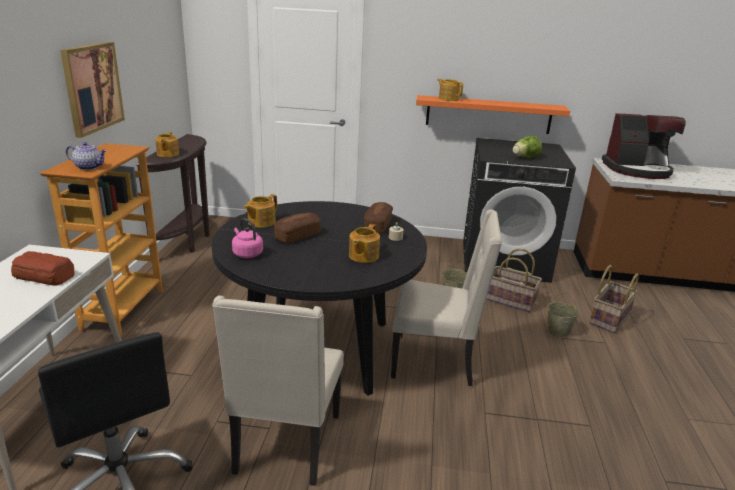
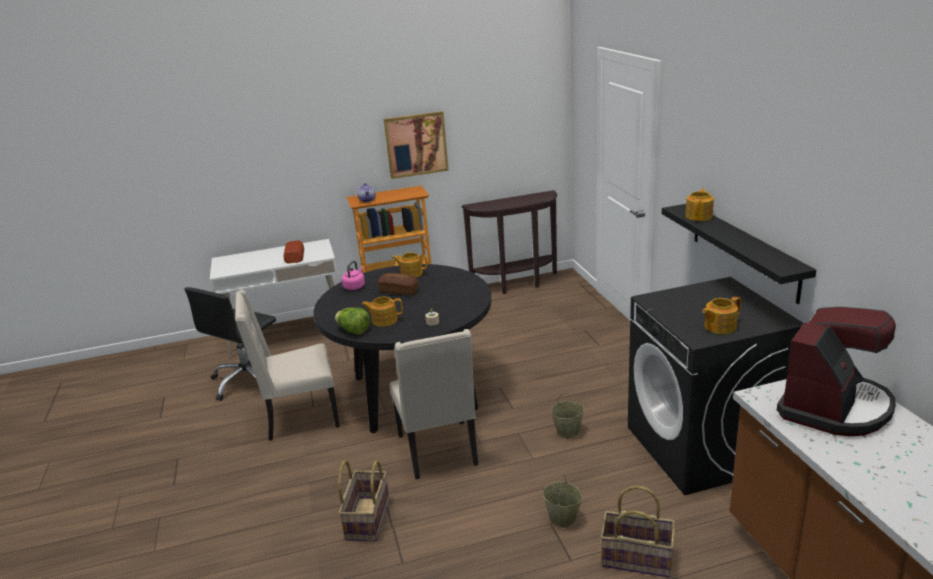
camera: 70 degrees right, 0 degrees up
(167, 154) = (492, 204): teapot -> teapot (719, 327)
(378, 225) = (450, 310): bread -> none
(488, 114) = (743, 250): orange shelf -> black shelf
(510, 301) = (598, 471): basket -> basket (367, 519)
(525, 158) = (683, 315): lettuce -> lettuce (353, 331)
(637, 170) = (834, 407): coffee machine -> coffee machine turned 120 degrees counterclockwise

